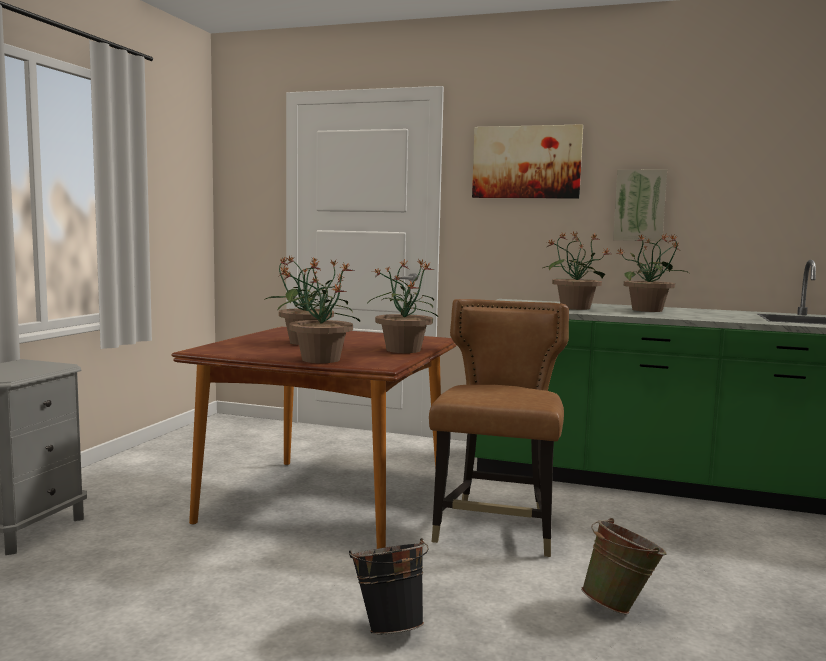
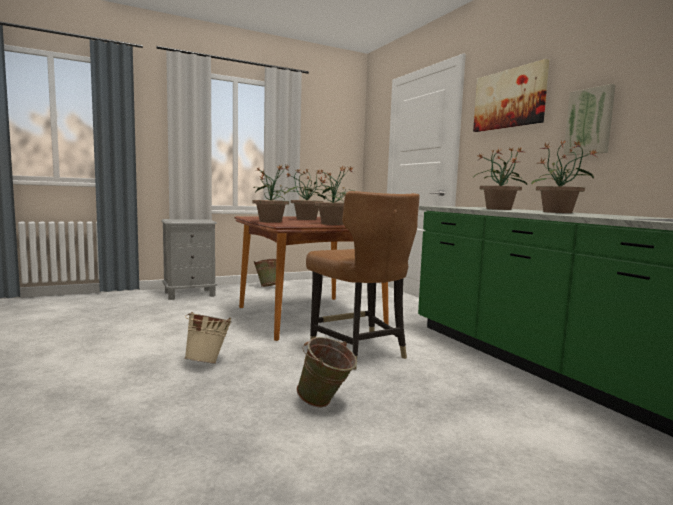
camera: 45 degrees right, 0 degrees up
(127, 471) = (266, 286): none -> green bucket
(389, 626) = (208, 362): black bucket -> beige bucket
(496, 530) = (359, 351): brown chair -> brown chair turned 90 degrees clockwise

